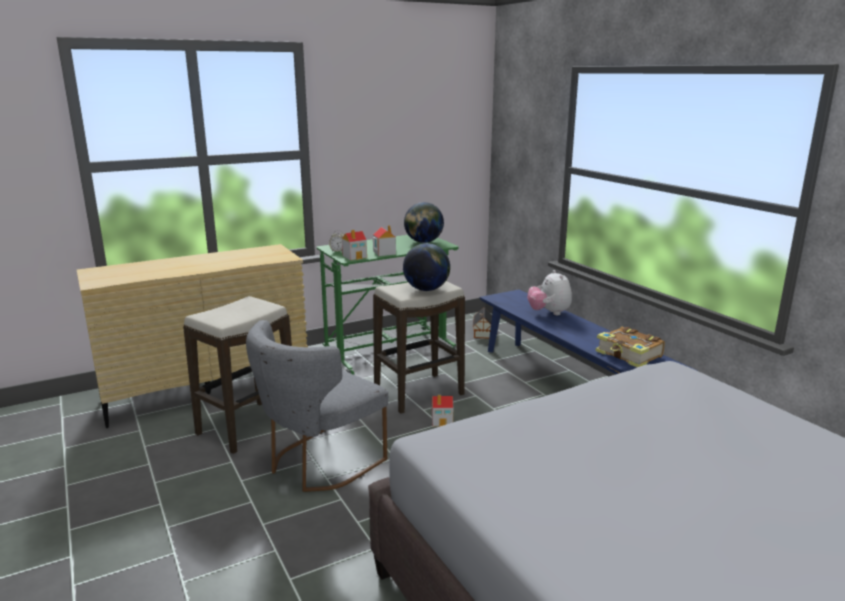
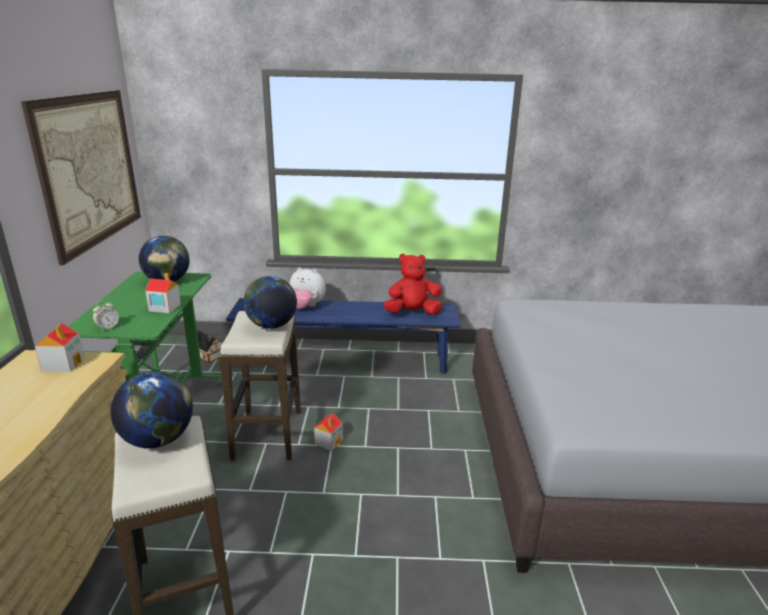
camera: 60 degrees left, 5 degrees up
(248, 306) = (158, 440): none -> globe
(319, 464) = (324, 552): grey chair -> none
(355, 256) = (147, 324): toy house -> toy house (63, 364)
(417, 145) = (90, 170): none -> picture
(629, 355) = (412, 313): book -> red plush toy

